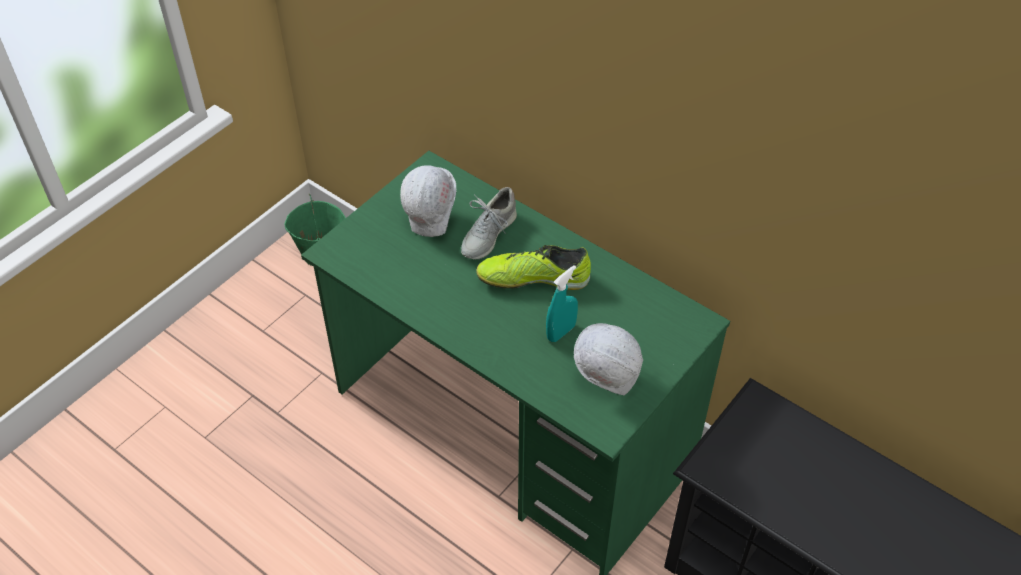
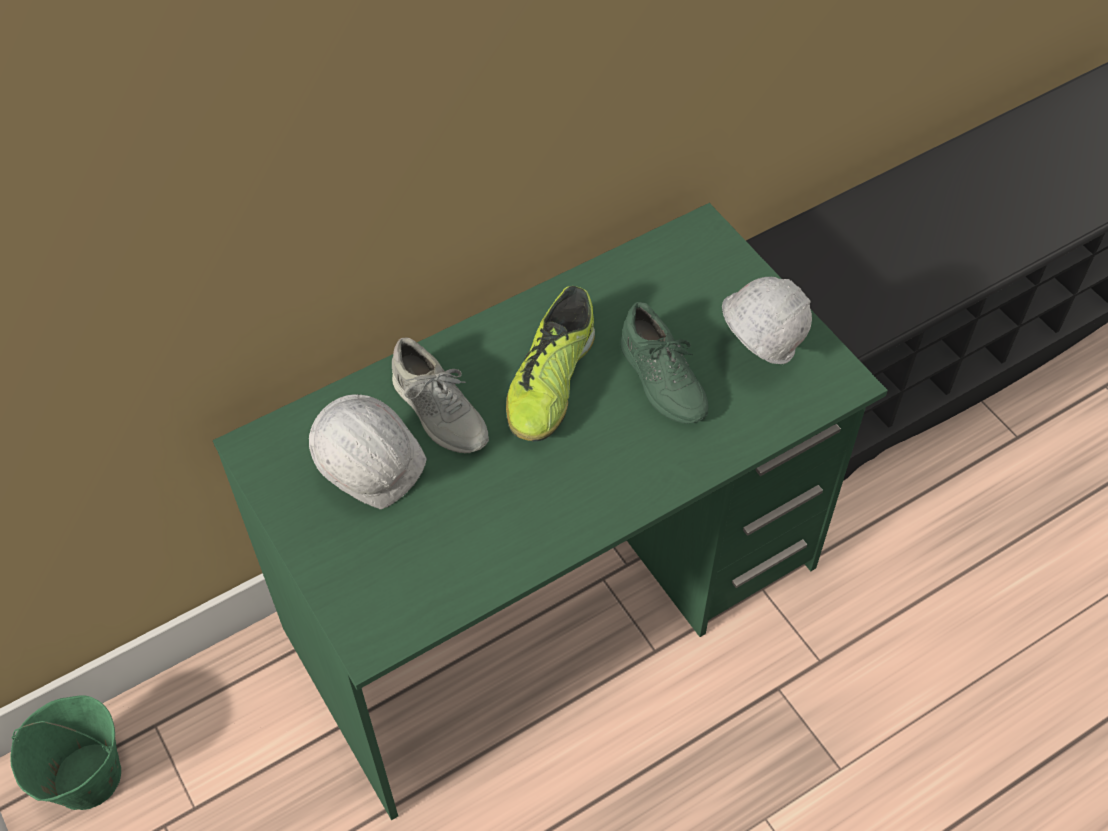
camera: 70 degrees left, 5 degrees up
(561, 332) = (662, 380): turquoise spray bottle -> green shoe

